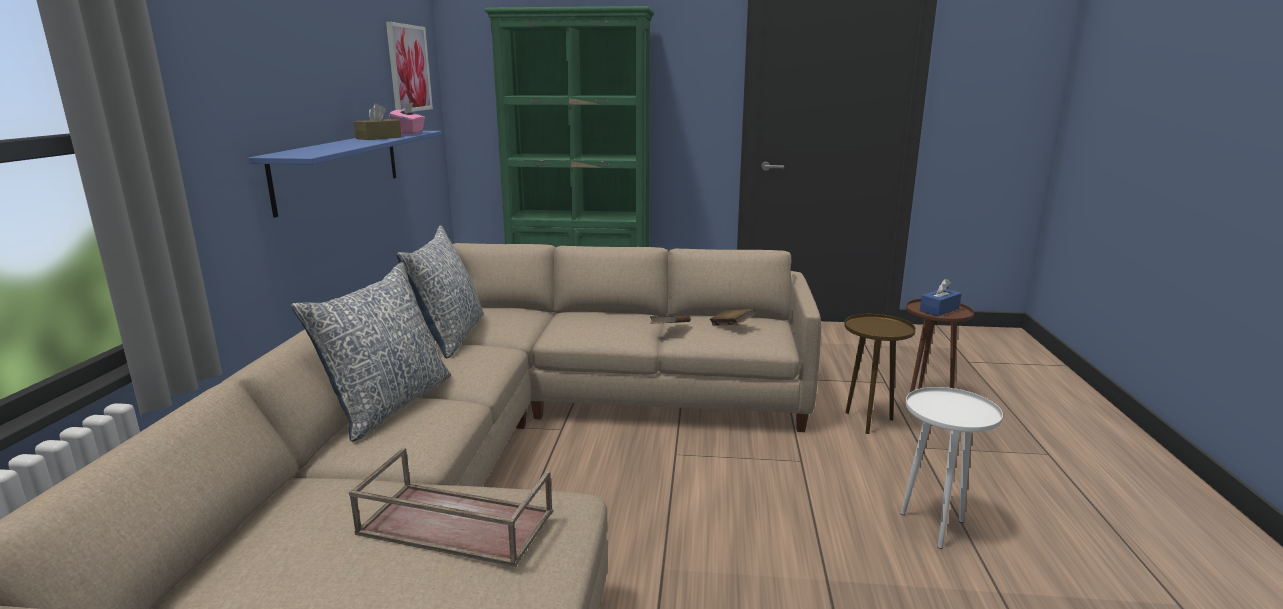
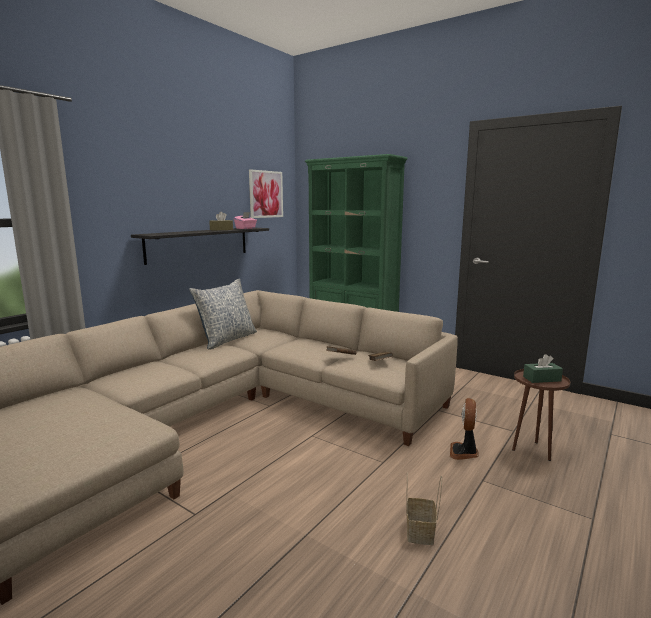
camera: 30 degrees right, 5 degrees down
(340, 168) = (199, 244): blue shelf -> black shelf
(388, 404) = (153, 364): pillow -> none
(453, 524) = (91, 421): brown tray -> none
(868, 421) = (464, 452): brown side table -> fan
(934, 527) = (421, 533): white side table -> basket
(939, 310) = (541, 379): blue tissue box -> green tissue box

